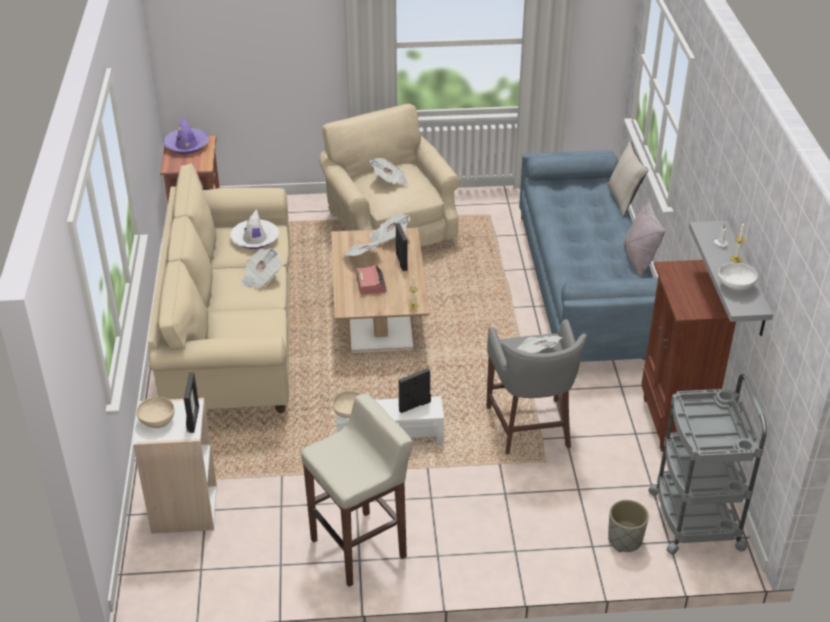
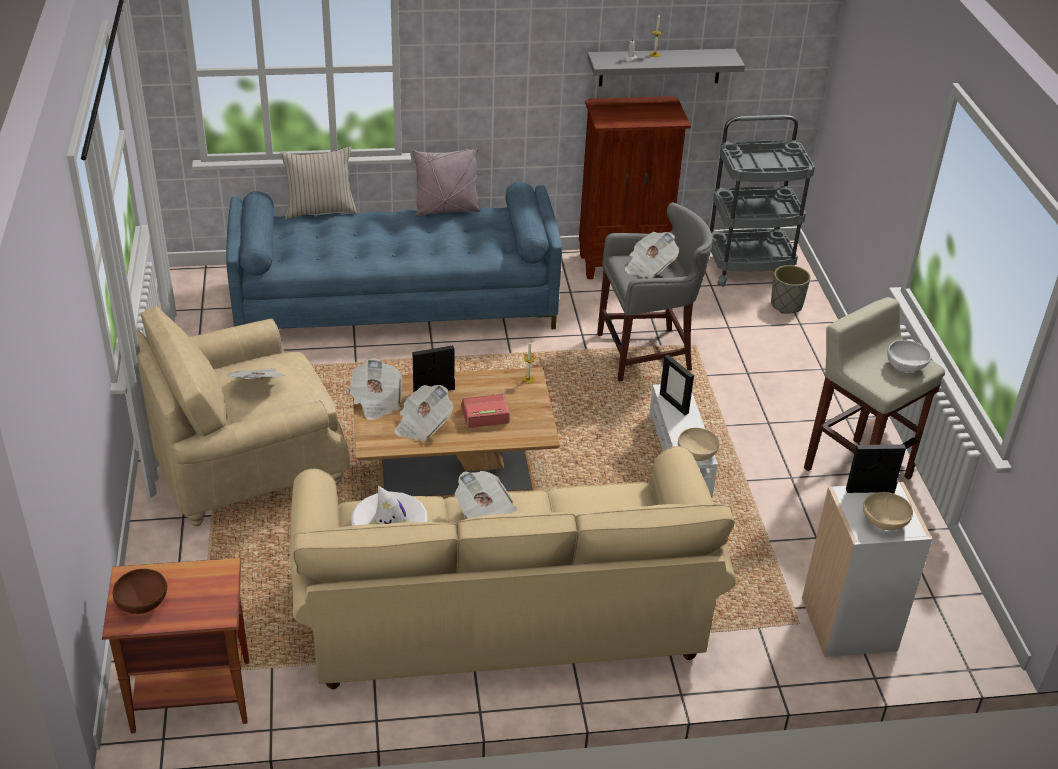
camera: 95 degrees left, 0 degrees up
(186, 145) = (143, 602): purple hat -> brown bowl
(735, 286) = (699, 59): white bowl -> white bowl (906, 367)

